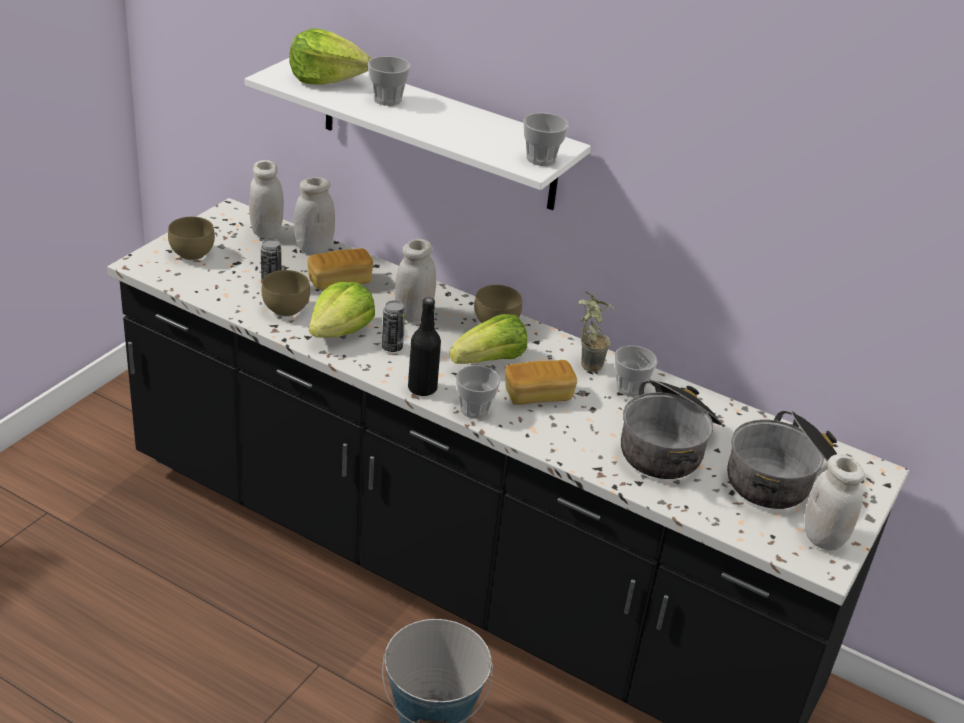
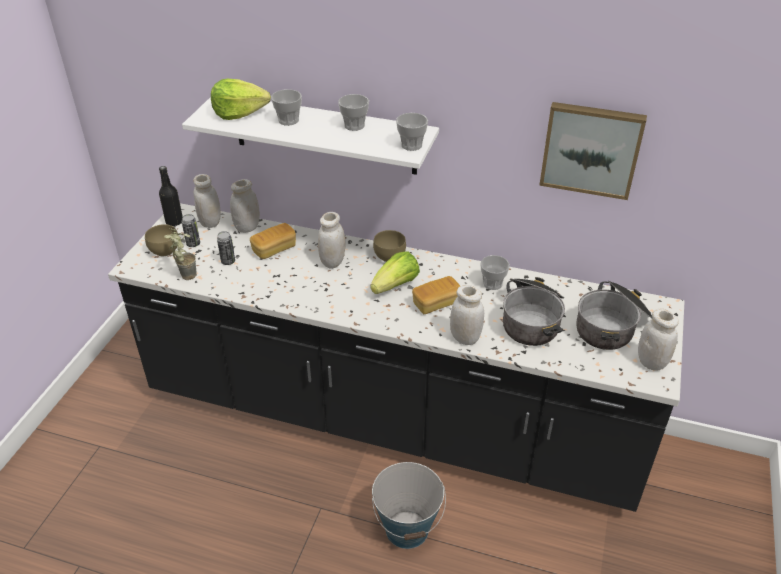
camera: 10 degrees left, 5 degrees up
(287, 308) = (245, 278): brown bowl -> none
(341, 331) = (289, 286): lettuce -> none
(392, 347) = (327, 290): can -> can (193, 244)
(422, 388) = (359, 317): black bottle -> black bottle (174, 222)
(474, 409) = (399, 324): cup -> cup (354, 125)
(561, 447) = (465, 338): none -> white jar
(585, 363) = (457, 272): potted plant -> potted plant (184, 274)
(796, 211) = (591, 149): none -> picture

